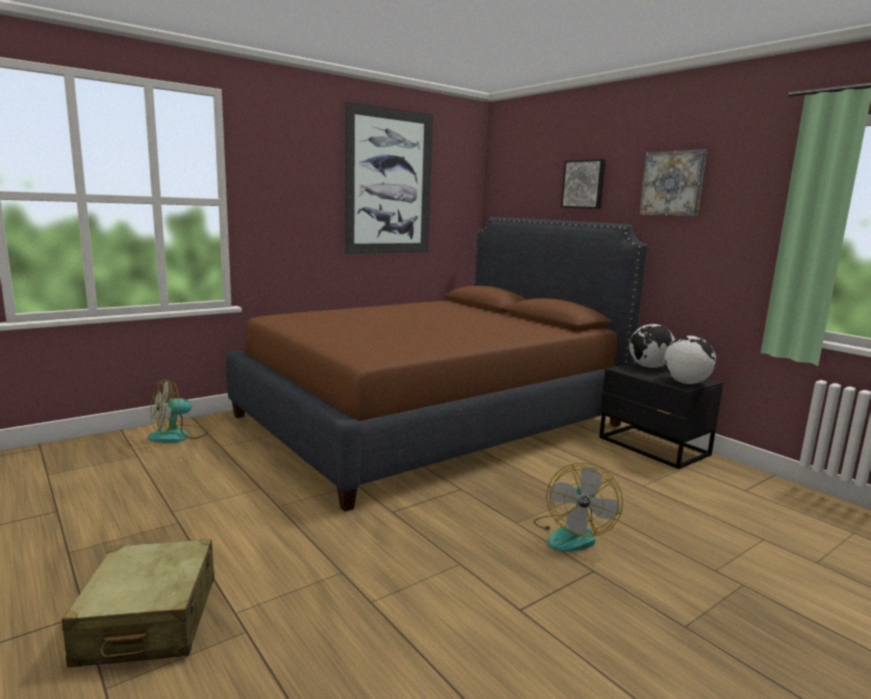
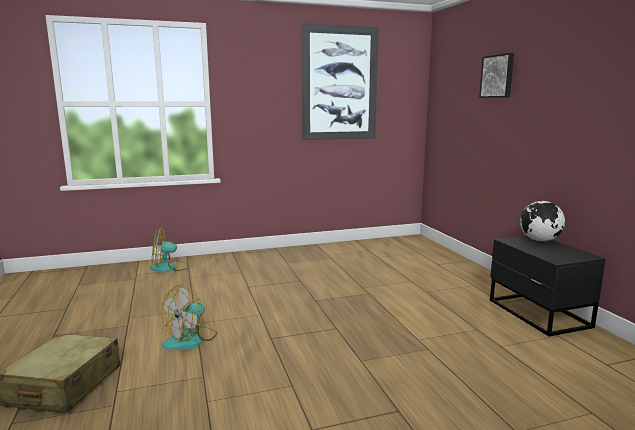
camera: 20 degrees right, 0 degrees up
(431, 420) = (352, 273): brown bed -> none
(572, 534) = (402, 378): fan -> fan (191, 339)
(673, 183) = (567, 70): picture -> none
(685, 383) = (562, 256): globe -> none

